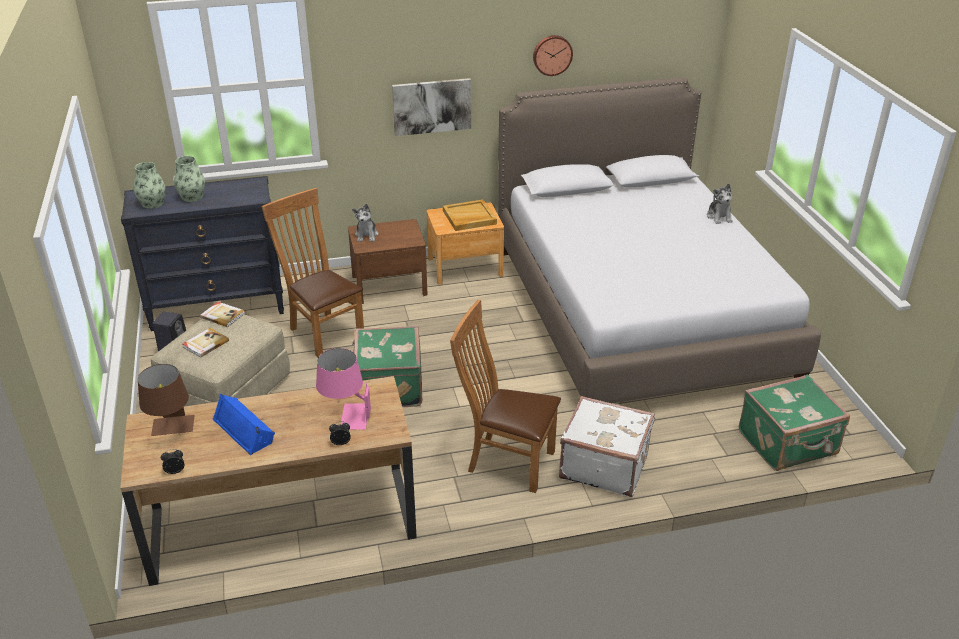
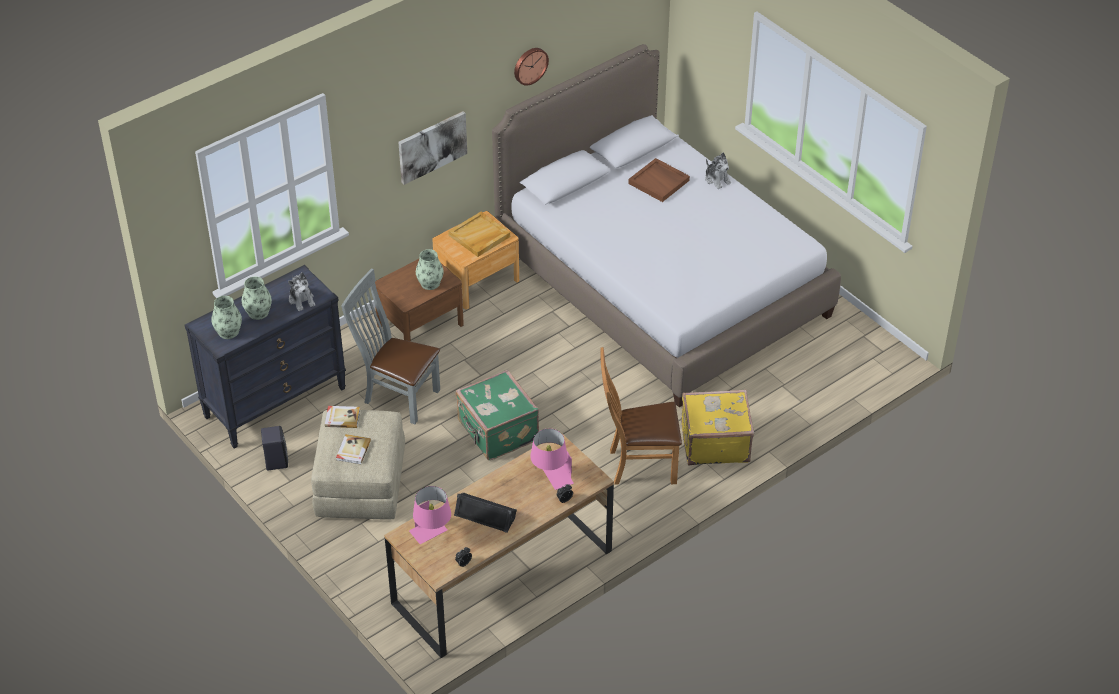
camera: 25 degrees left, 10 degrees up
(172, 431) = (432, 535): brown table lamp -> pink table lamp
(245, 429) = (485, 514): blue speaker -> black speaker
(323, 332) = (397, 396): brown chair -> grey chair
(366, 235) = (399, 287): plush toy -> plush toy (302, 300)
(396, 239) = (430, 283): none -> vase
(604, 465) = (714, 442): white suitcase -> yellow suitcase
(658, 206) = (659, 182): none -> brown tray
(788, 444) = (841, 376): green suitcase -> none

